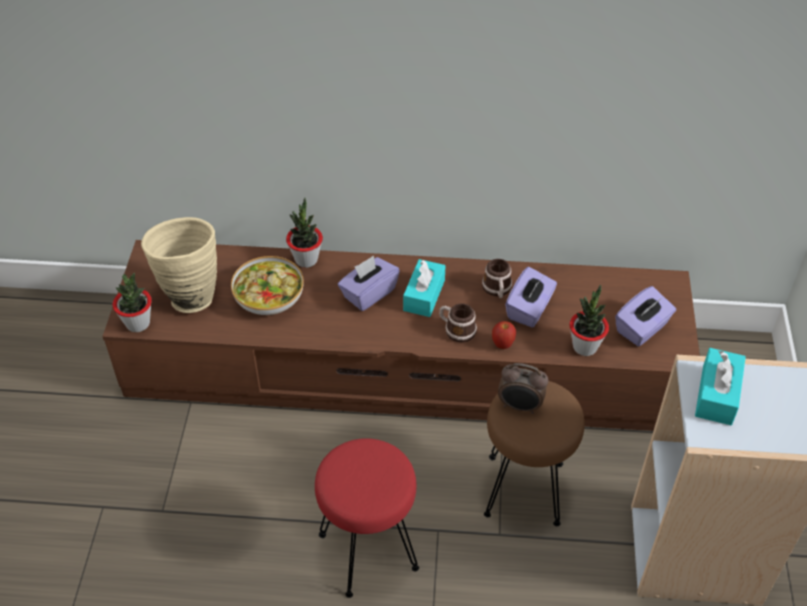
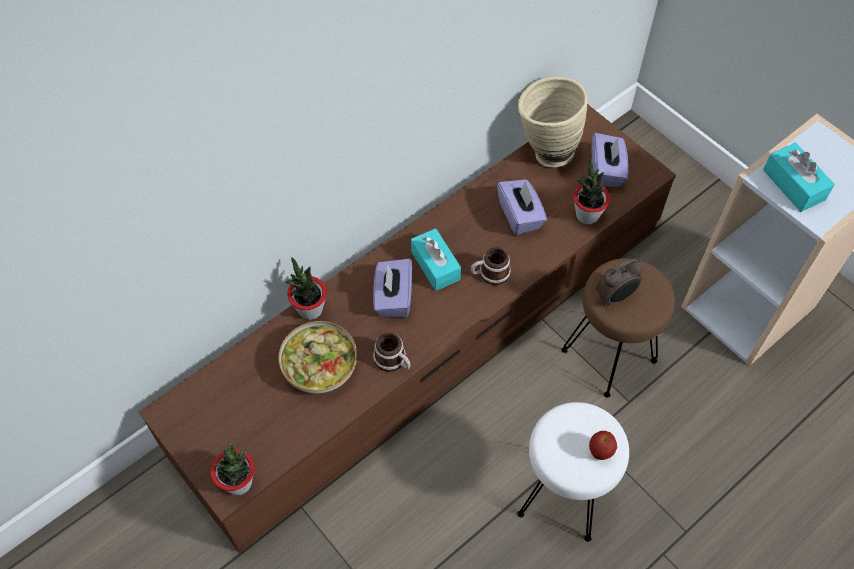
camera: 45 degrees left, 10 degrees up
(189, 294) = (250, 420): beige vase -> beige vase (544, 152)
(368, 550) = (562, 494): red stool -> white stool
(497, 290) = (481, 218): mug -> mug (393, 361)
(502, 345) = (534, 259): apple -> apple (600, 452)

